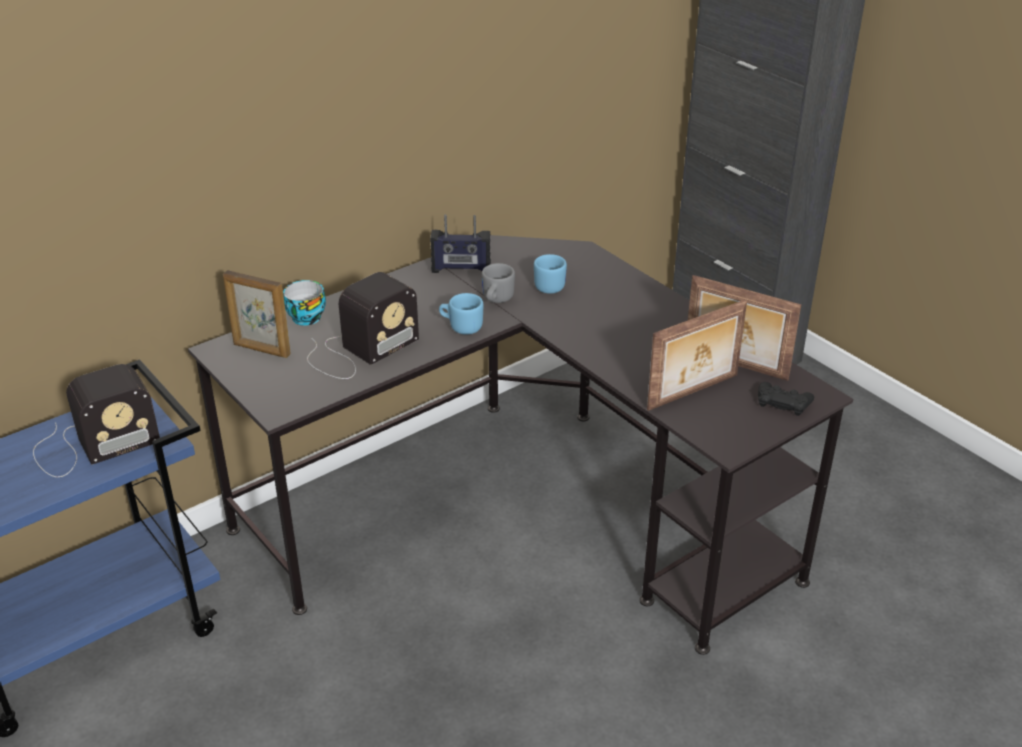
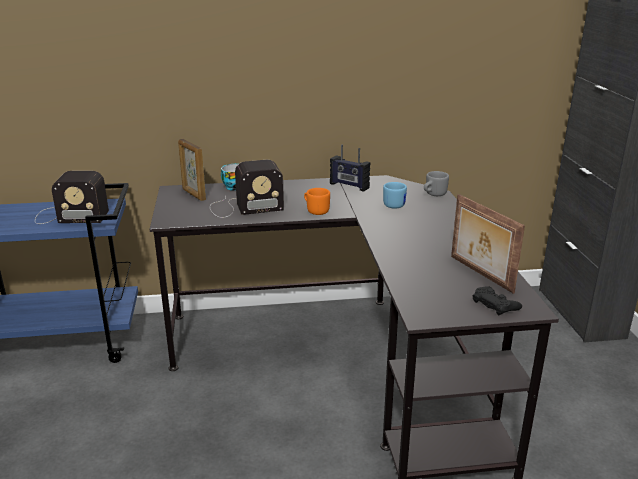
camera: 30 degrees right, 10 degrees down
(461, 327) = (316, 211): blue mug -> orange mug
(496, 300) = (352, 203): grey mug -> grey mug (433, 194)
(694, 393) = (430, 281): picture frame -> none

